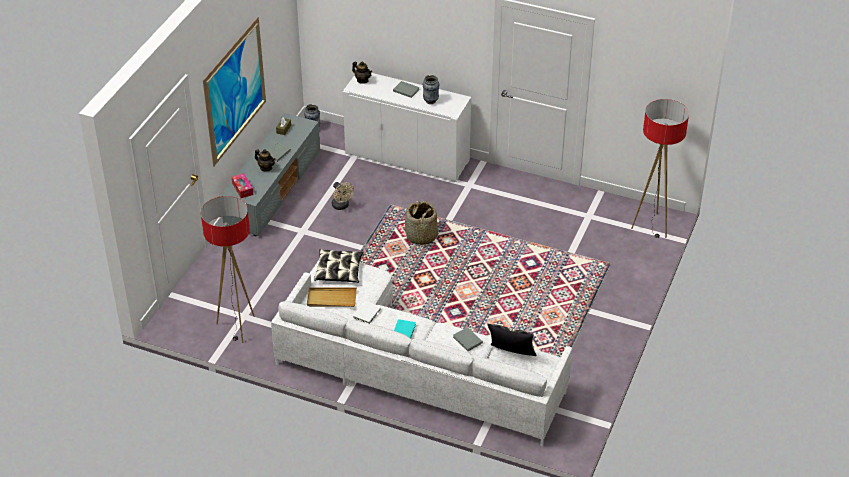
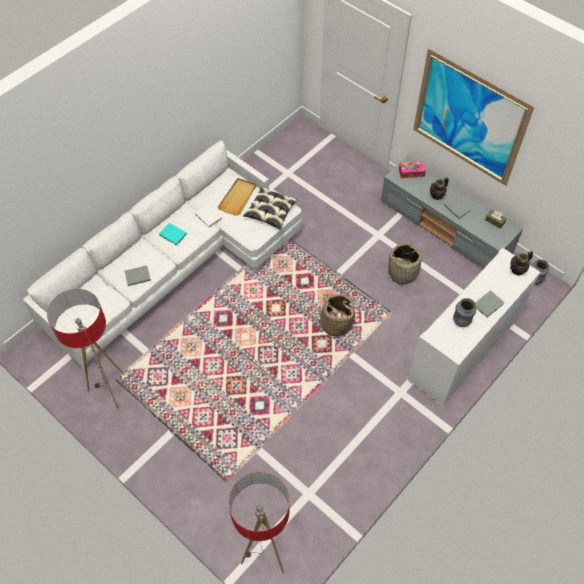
camera: 110 degrees right, 15 degrees up
(237, 327) = (276, 167): floor lamp -> floor lamp (110, 391)
(342, 206) = (403, 272): beige fan -> basket
(511, 355) = (103, 303): pillow -> none

